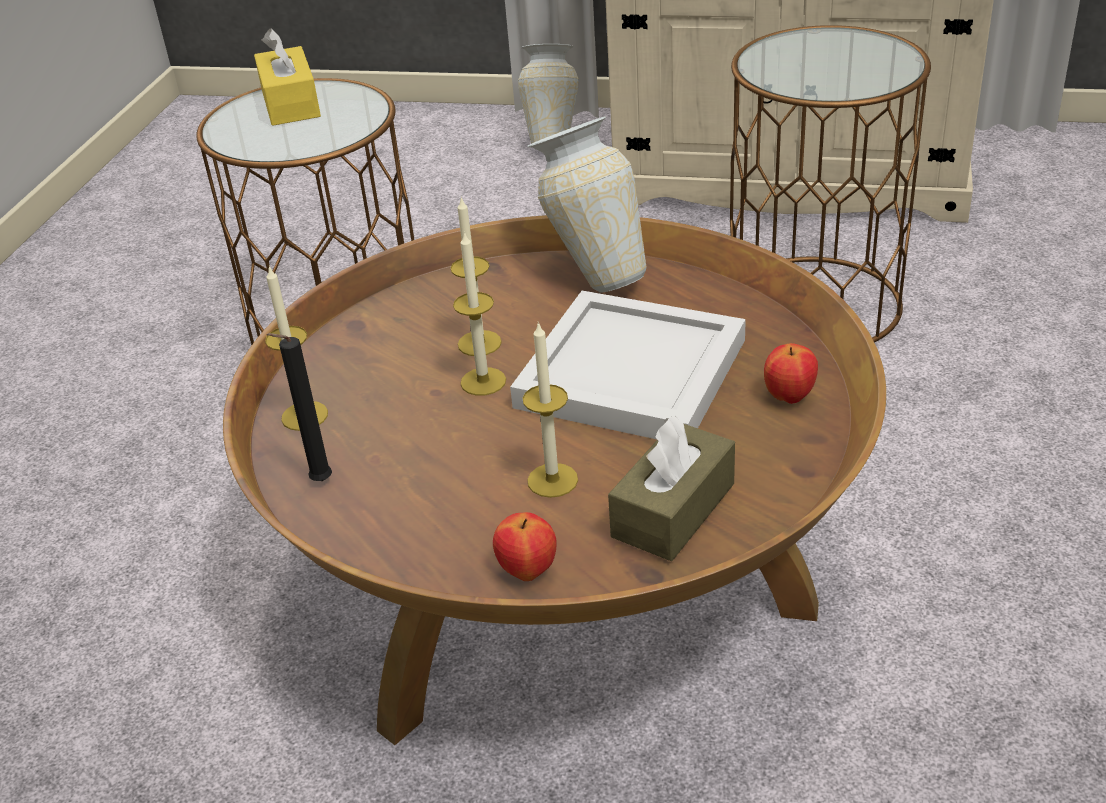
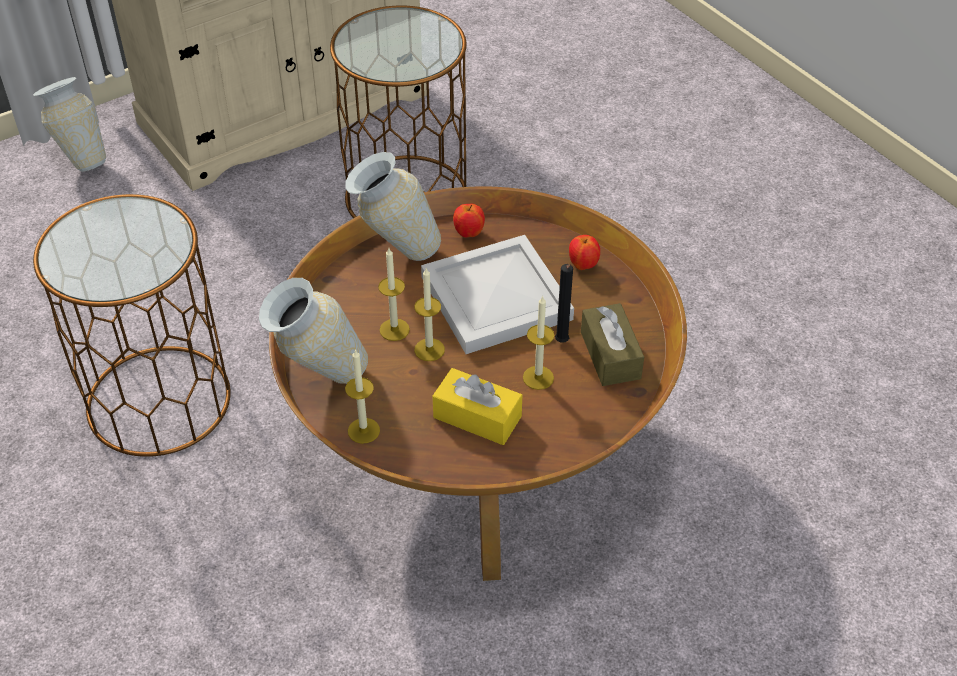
camera: 50 degrees left, 10 degrees up
(290, 103) = (92, 237): yellow tissue box -> yellow tissue box (477, 417)
(318, 482) = (429, 458): black candle -> black candle (561, 343)
(344, 344) = (318, 377): none -> vase
(527, 571) = (588, 427): apple -> apple (469, 233)

